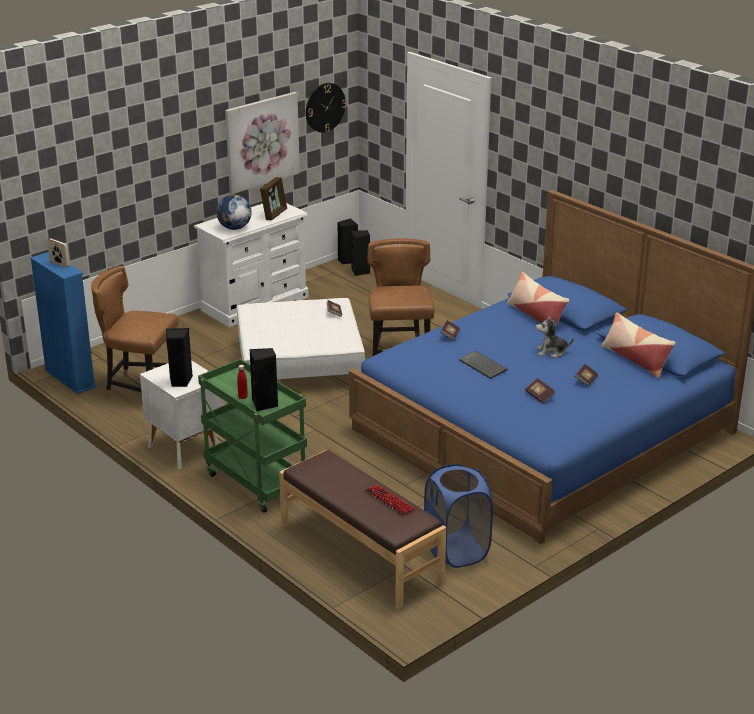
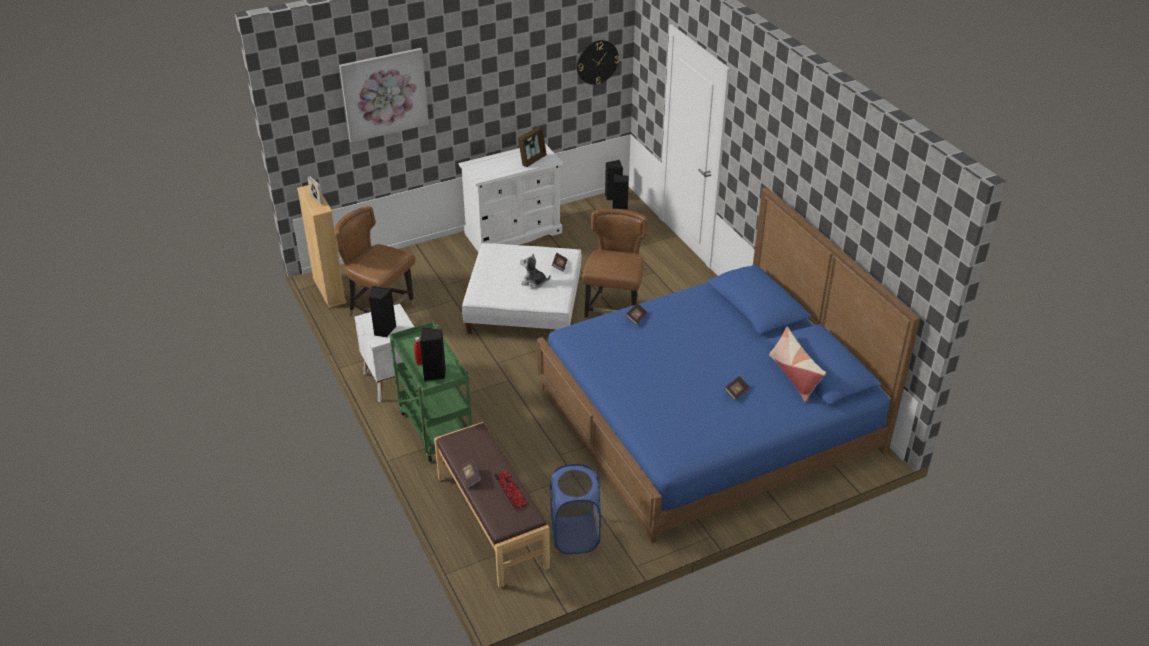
camera: 15 degrees right, 10 degrees up
(70, 379) = (329, 290): blue bookcase -> beige bookcase
(234, 228) = (491, 171): globe -> none
(262, 142) = (530, 92): picture -> picture (384, 94)
(484, 366) = (650, 359): keyboard -> none
(536, 316) = (724, 308): pillow -> none
(539, 396) = (685, 403): book -> book (470, 478)
(551, 352) = (719, 353): plush toy -> plush toy (534, 282)

